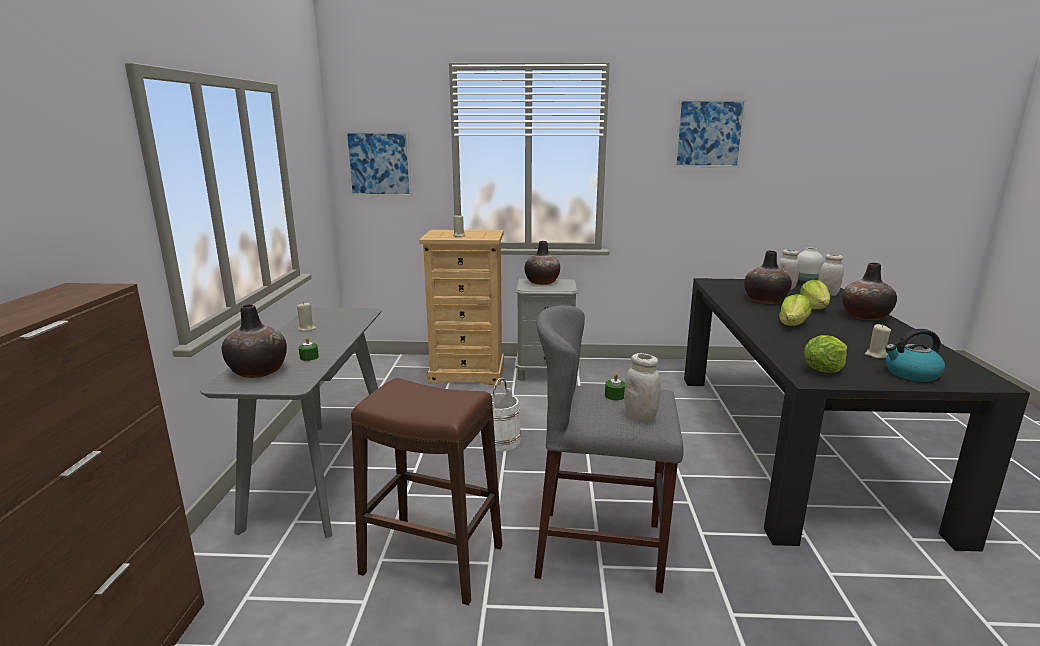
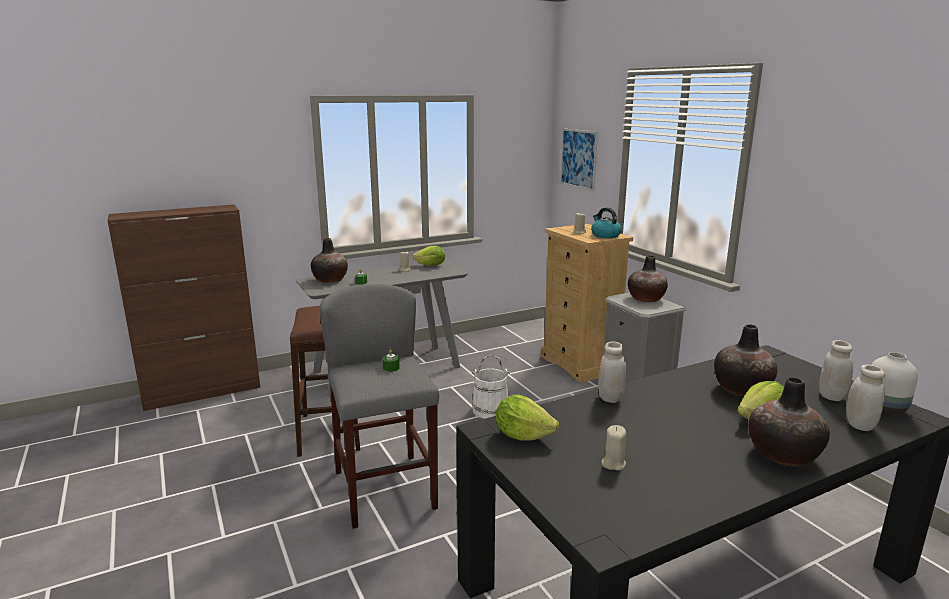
camera: 60 degrees right, 0 degrees up
(640, 417) = (360, 381): white jar -> white jar (610, 398)
(709, 133) = (872, 159): picture -> none
(793, 324) = (662, 411): lettuce -> lettuce (431, 265)
(911, 374) = (569, 485): kettle -> kettle (605, 235)

